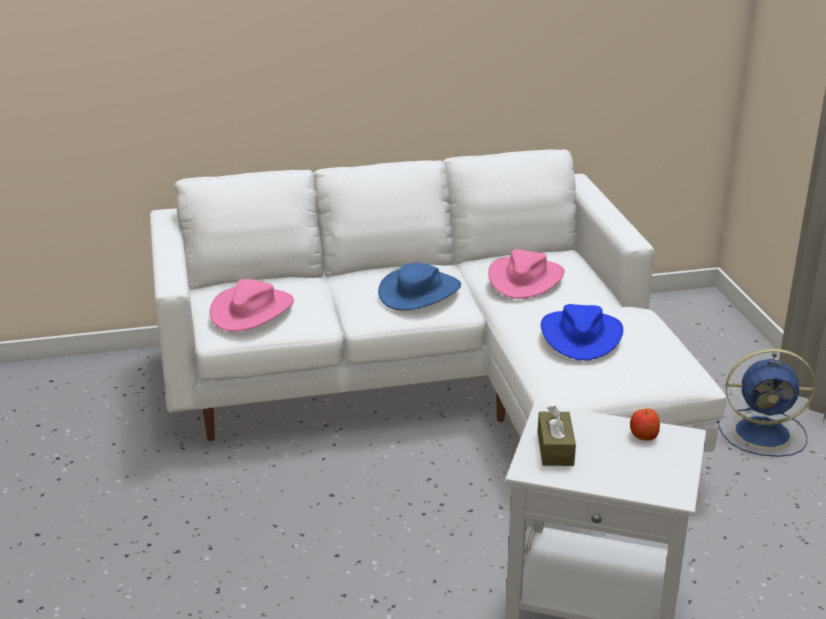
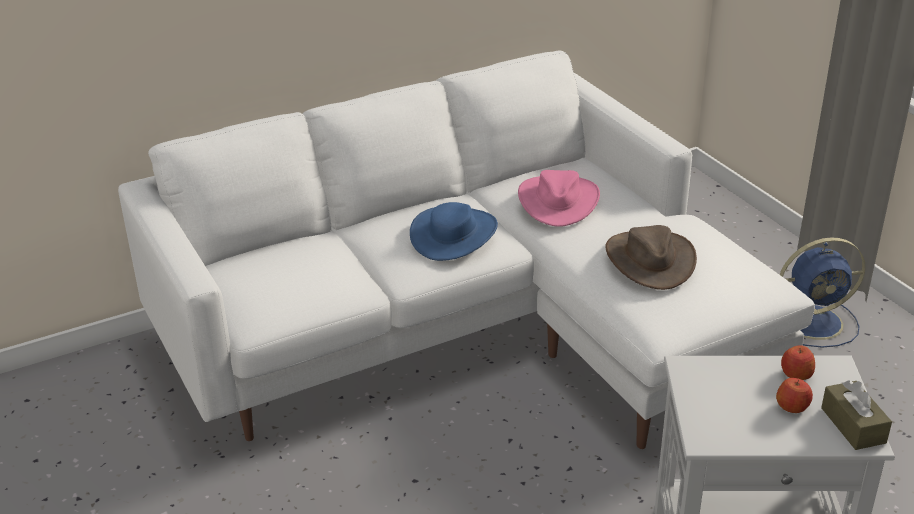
camera: 15 degrees left, 5 degrees up
(252, 310) = (279, 288): pink hat -> none
(555, 448) = (717, 408): brown tissue box -> brown tissue box (853, 425)
(580, 335) = (649, 260): blue hat -> brown hat
(624, 459) = (792, 406): none -> apple

